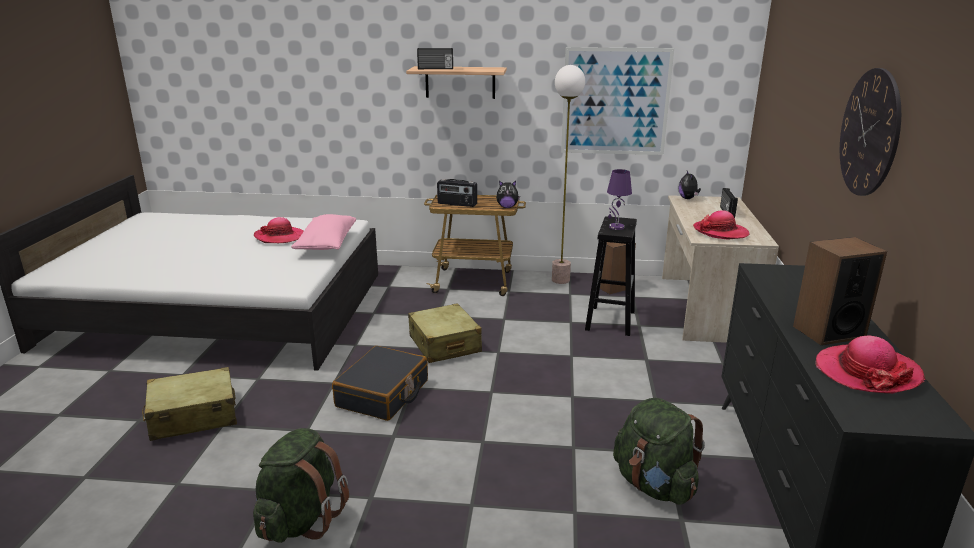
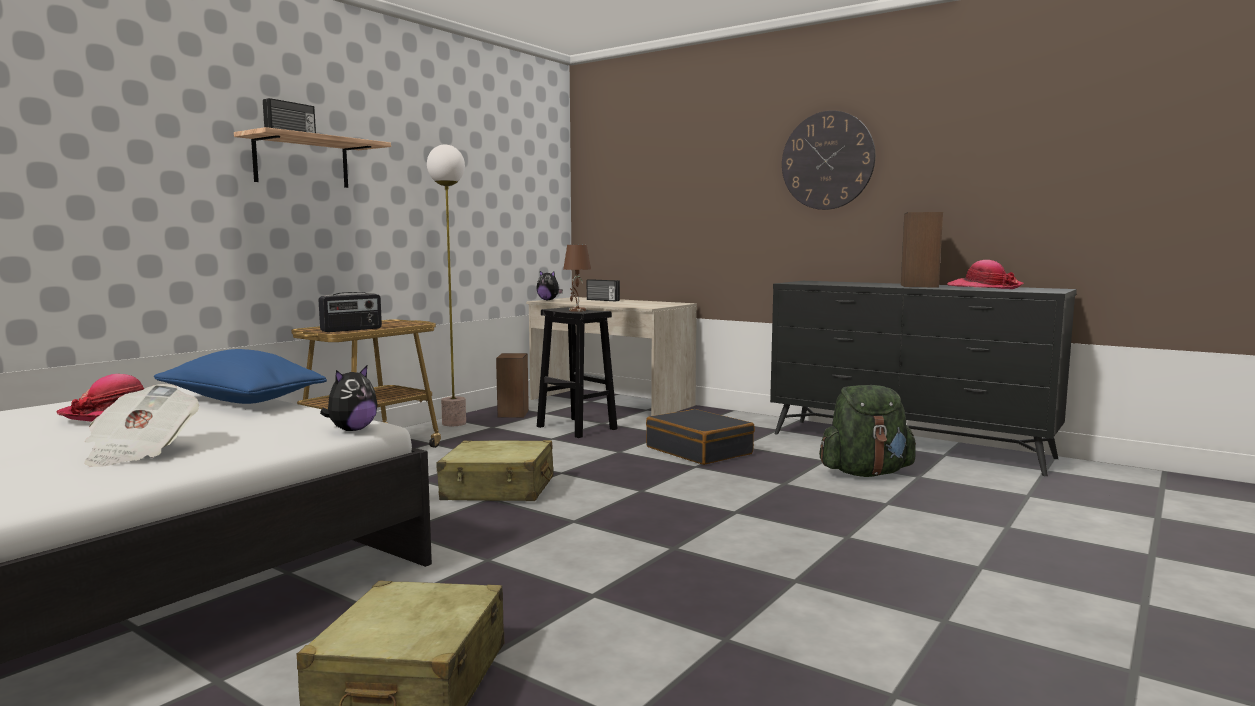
camera: 60 degrees left, 15 degrees down
(219, 267) = (140, 452): none -> newspaper
(301, 519) = (811, 628): green backpack -> none
(326, 244) = (241, 401): pink pillow -> blue pillow
(383, 394) = (566, 537): black suitcase -> black suitcase (699, 451)
(507, 207) = (416, 324): plush toy -> plush toy (352, 430)
(615, 102) = (470, 197): picture -> none
(616, 227) = (577, 310): purple table lamp -> brown table lamp
(720, 232) = (643, 304): hat -> none

